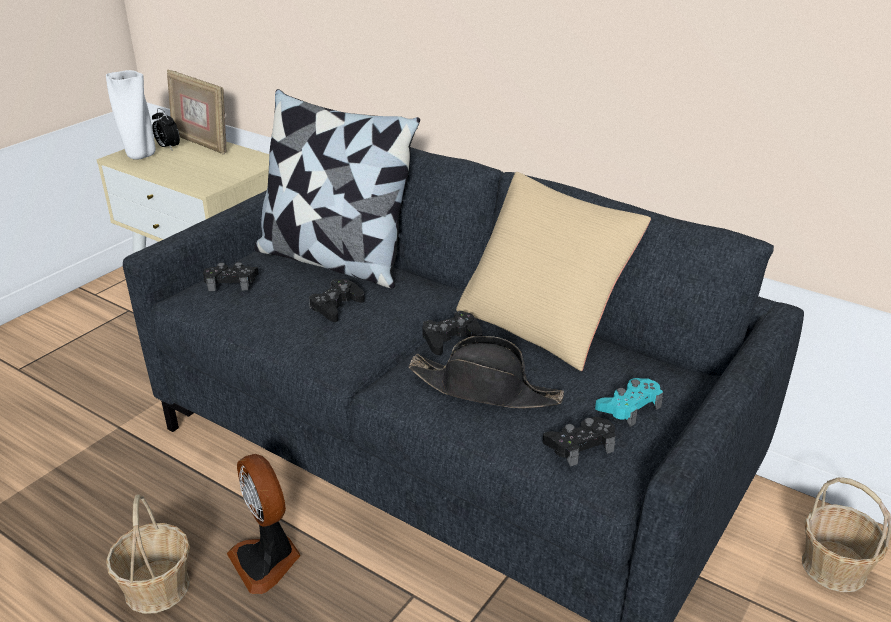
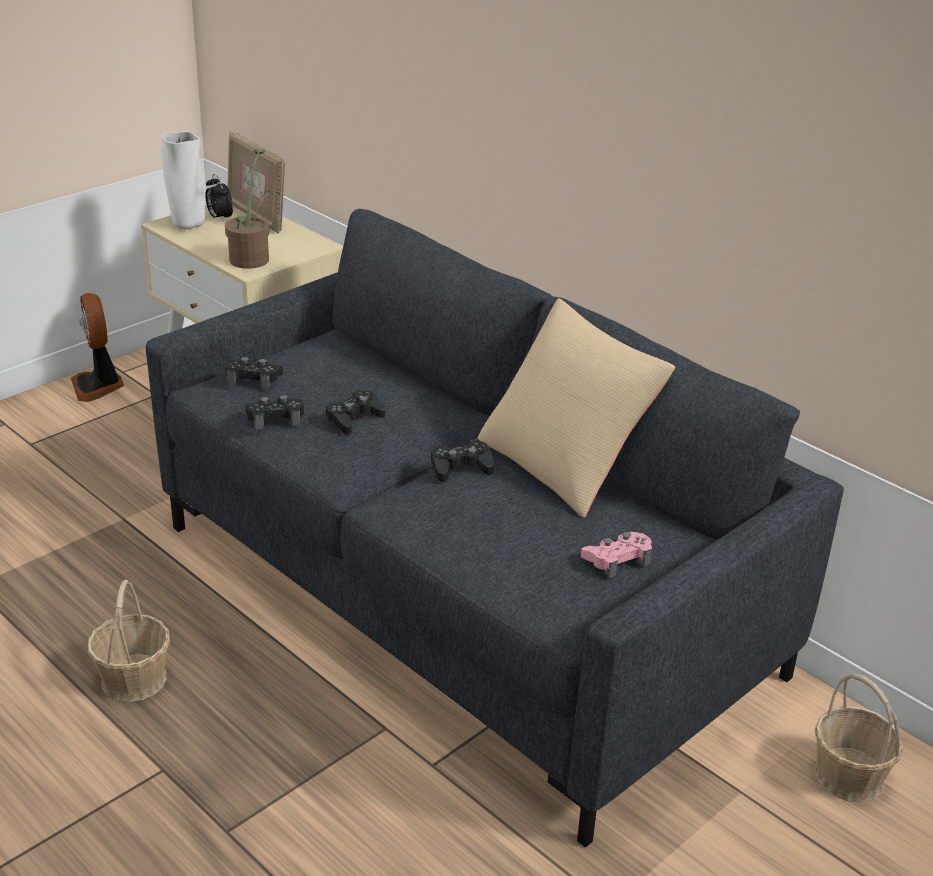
camera: 10 degrees right, 0 degrees up
(206, 176) = (252, 257): none -> potted plant
(267, 560) = (247, 672): fan -> fan (98, 386)
(334, 260) = (367, 368): pillow -> none
(485, 389) = (477, 522): black hat -> none
(579, 445) = (550, 588): black game controller -> black game controller (275, 418)
(629, 407) = (617, 559): turquoise game controller -> pink game controller

